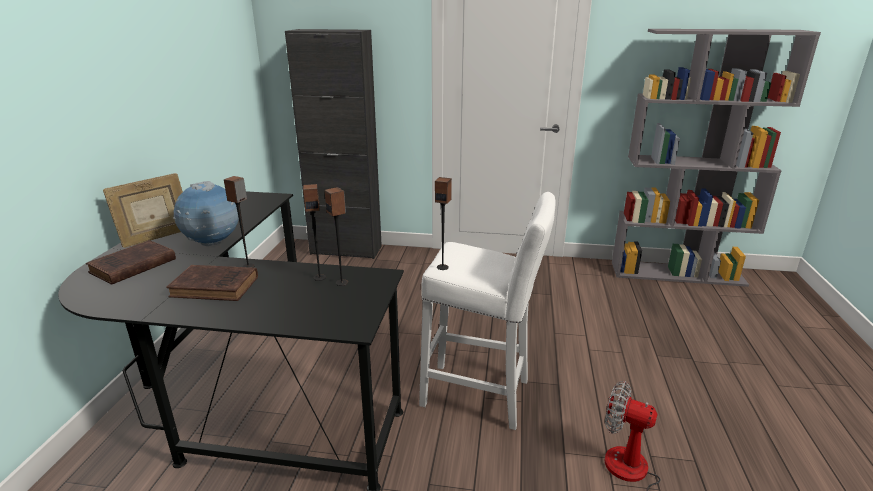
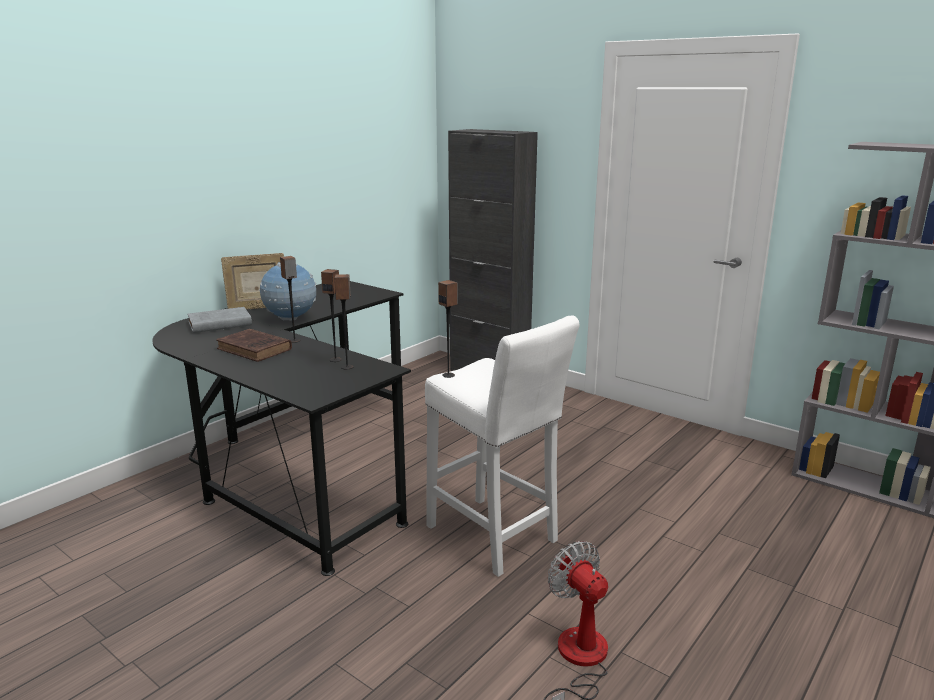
camera: 30 degrees right, 5 degrees down
(131, 267) = (218, 324): brown book -> grey book

